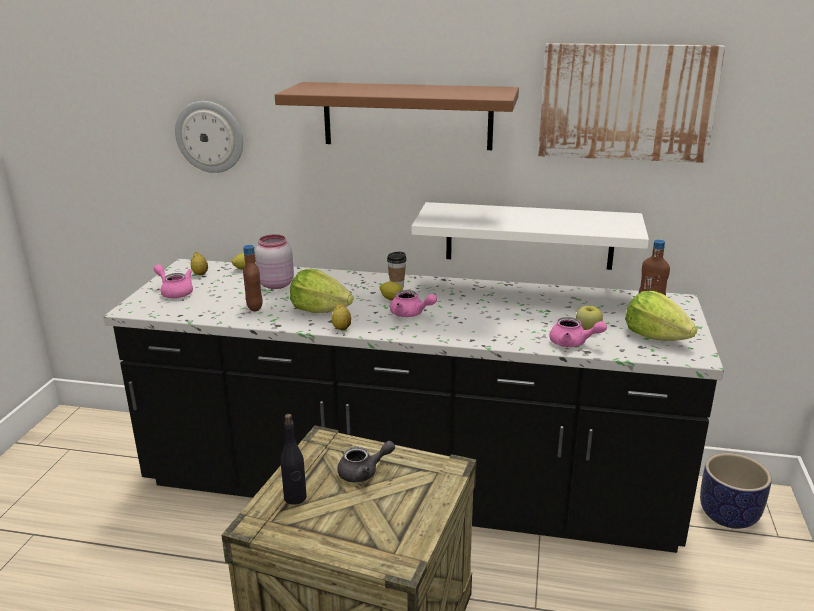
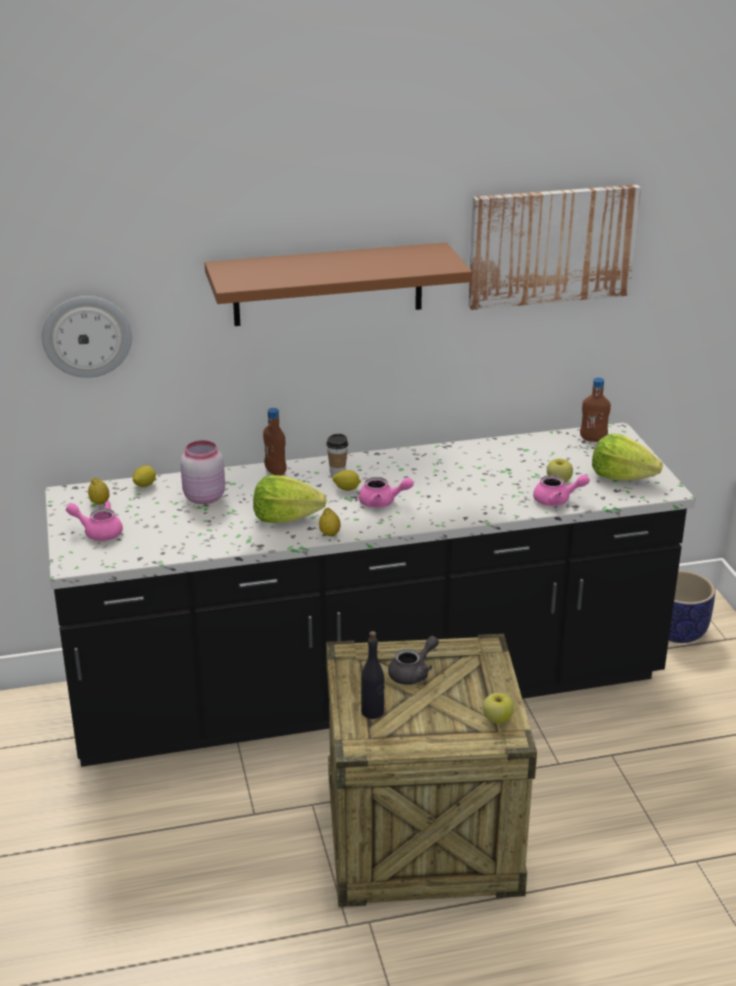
camera: 25 degrees left, 5 degrees up
(255, 307) = (212, 530): brown bottle -> brown bottle (275, 471)
(402, 540) = (497, 719): none -> apple
(529, 236) = (461, 390): white shelf -> none

